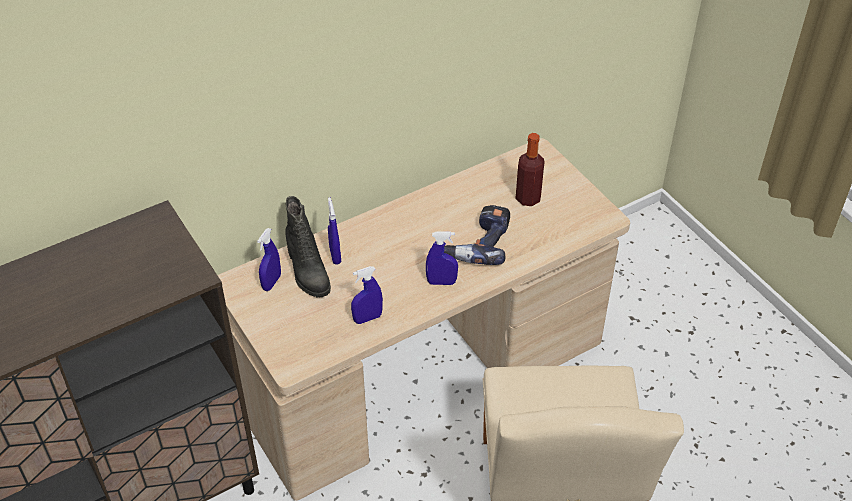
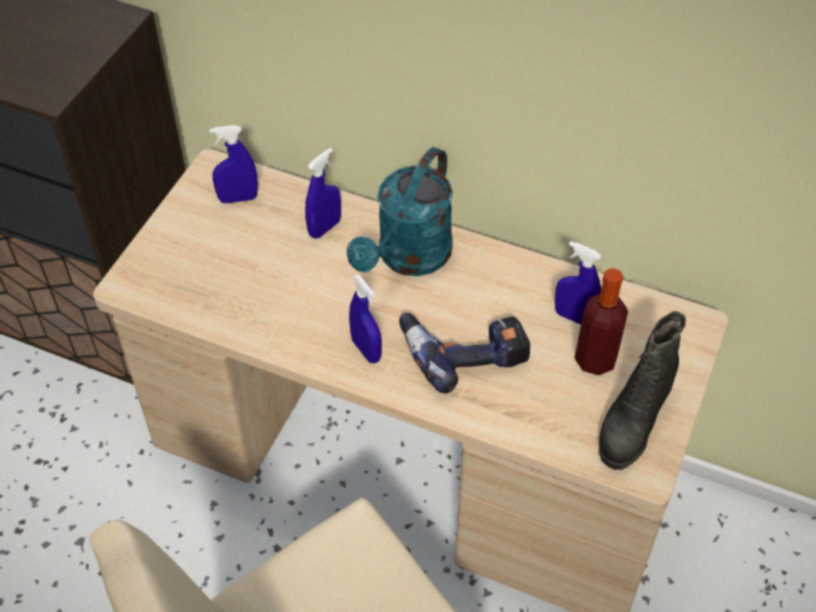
camera: 55 degrees right, 5 degrees up
(307, 272) = (278, 219): black boot -> black boot (632, 421)
(367, 318) = (250, 312): blue spray bottle -> blue spray bottle (574, 317)
(393, 232) = (408, 258): none -> turquoise watering can

